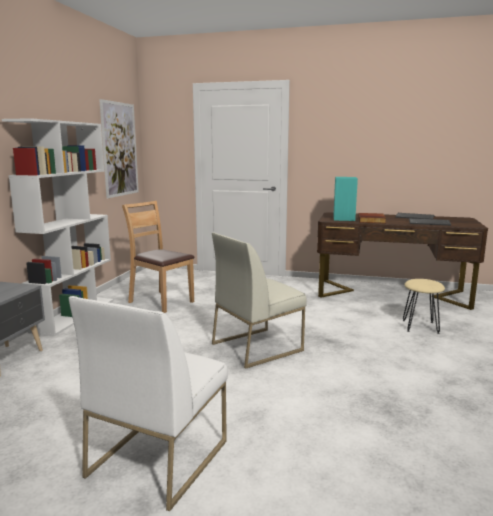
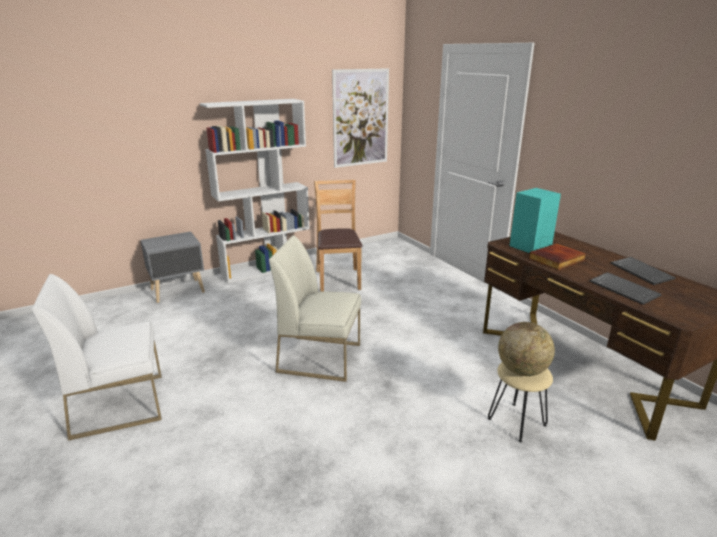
camera: 45 degrees right, 10 degrees up
(425, 283) = (522, 370): none -> globe

